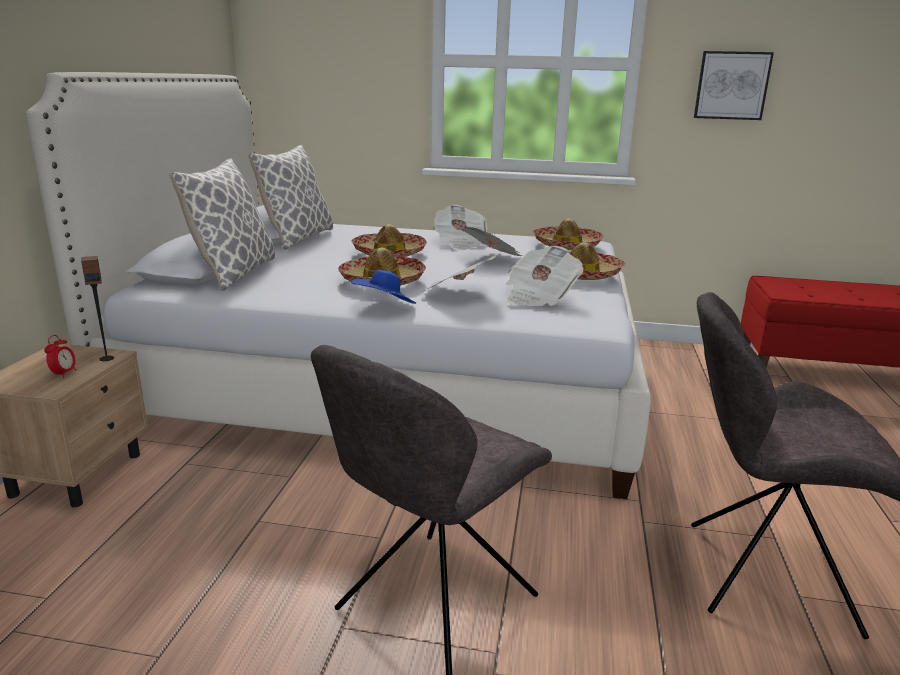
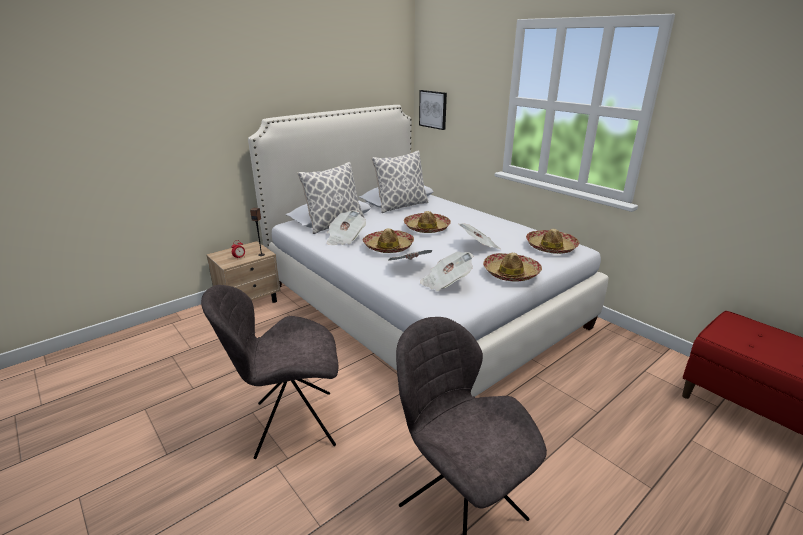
camera: 40 degrees right, 5 degrees up
(384, 307) = (360, 264): blue hat -> none
(460, 243) = (483, 229): newspaper -> newspaper (345, 239)
(731, 85) = (730, 142): picture -> picture (433, 109)

